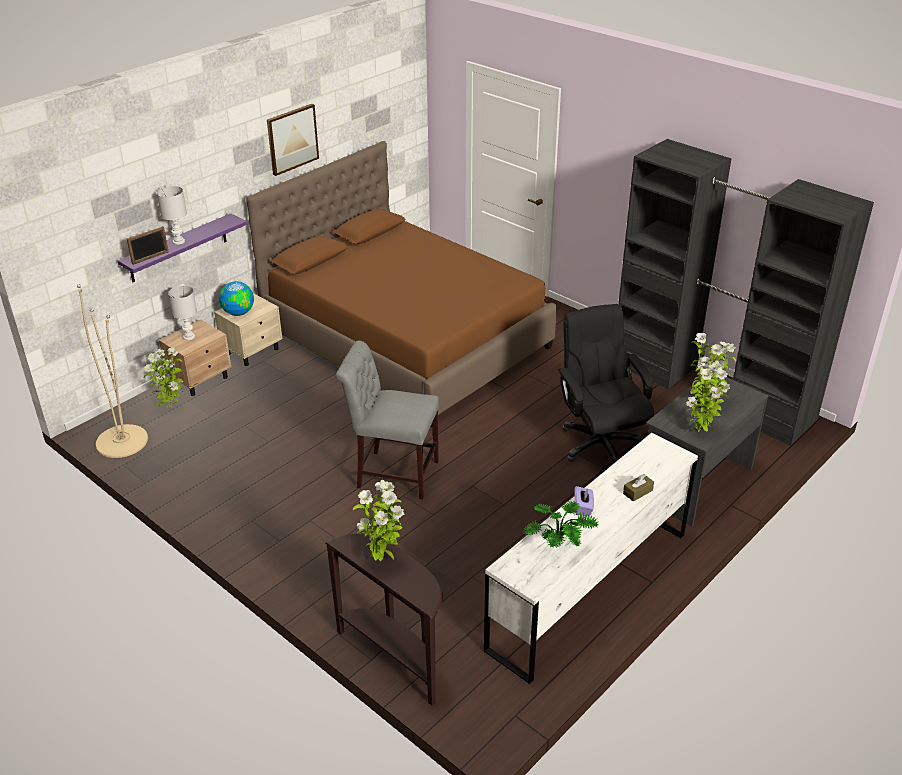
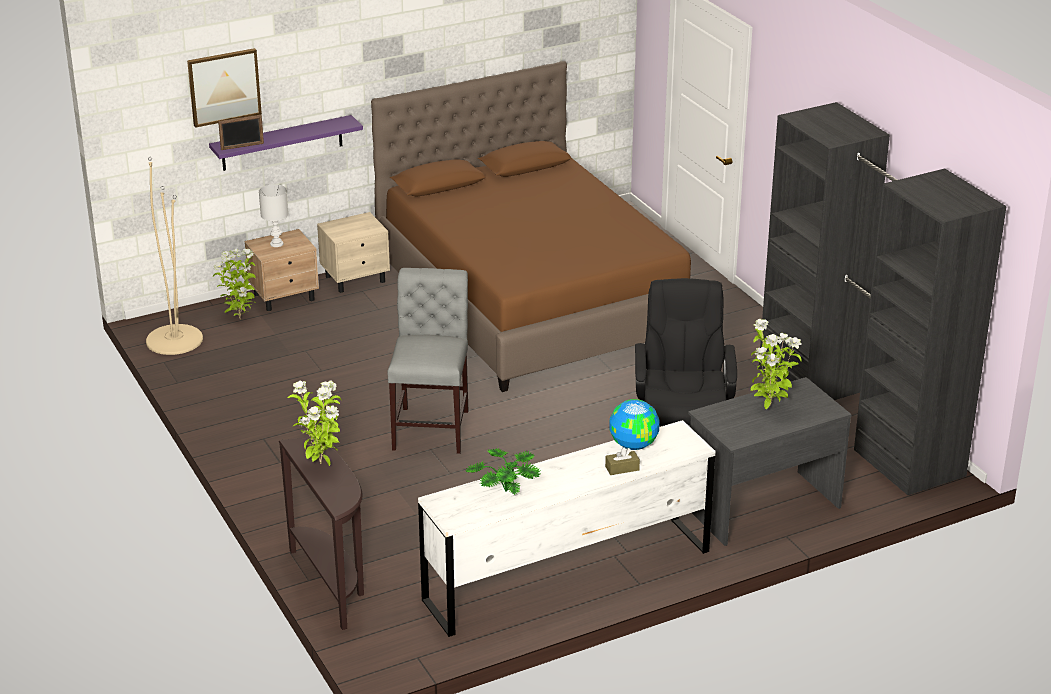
camera: 20 degrees right, 5 degrees down
(178, 241) = (280, 135): white table lamp -> none
(238, 312) = (341, 229): globe -> globe (633, 445)
(292, 139) = (439, 42): picture -> picture (224, 87)
(393, 473) = (432, 426): grey chair -> grey chair turned 60 degrees clockwise
(583, 508) = (554, 469): purple tissue box -> none
(700, 432) = (740, 432): potted plant -> none

